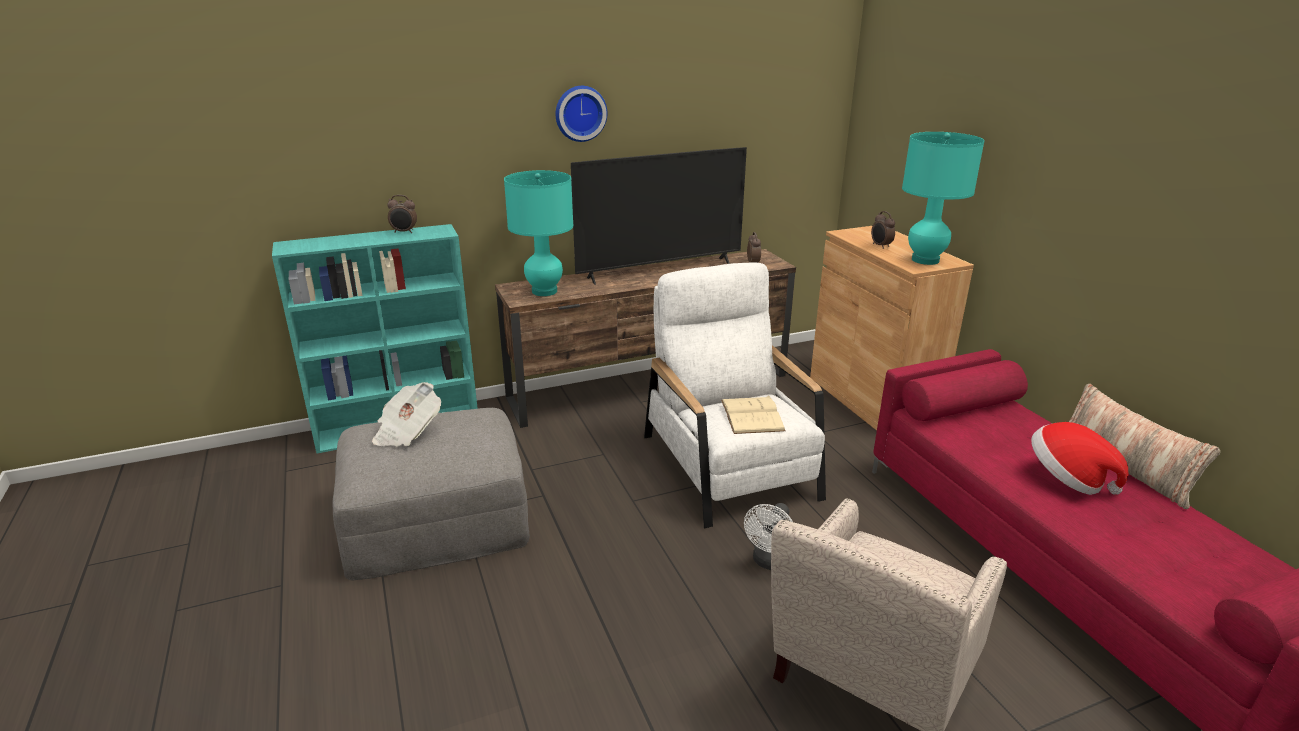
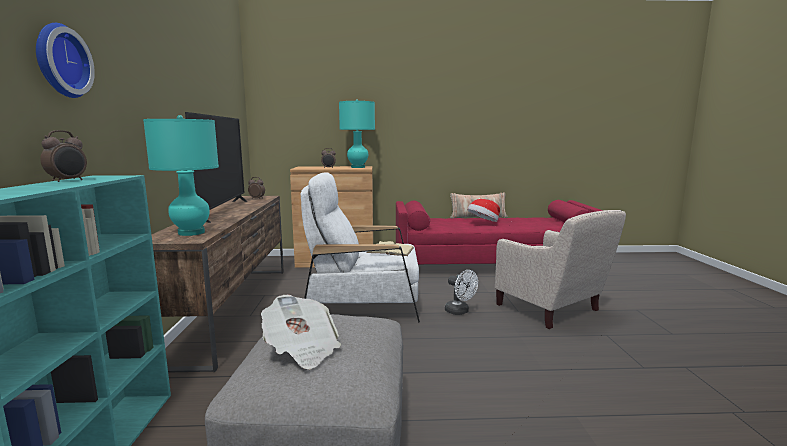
camera: 70 degrees left, 15 degrees down
(580, 113) = (157, 75): wall clock -> wall clock (59, 61)

